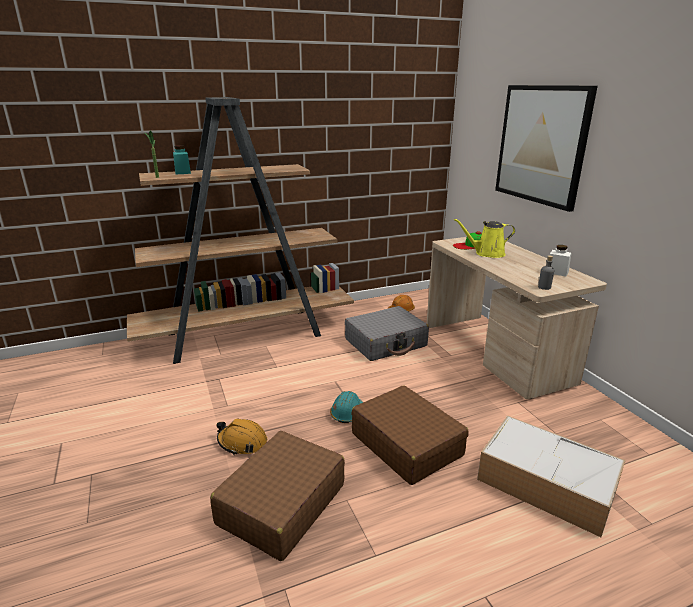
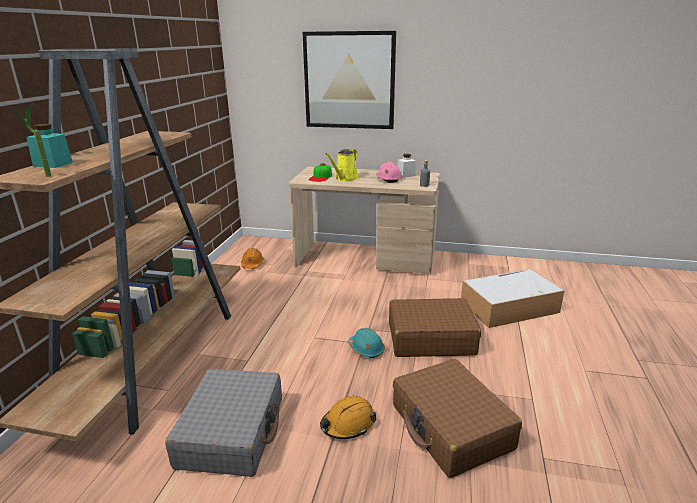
camera: 55 degrees left, 0 degrees up
(386, 343) = (291, 291): grey suitcase -> grey suitcase (232, 432)
(525, 269) = (388, 179): none -> pink hard hat

